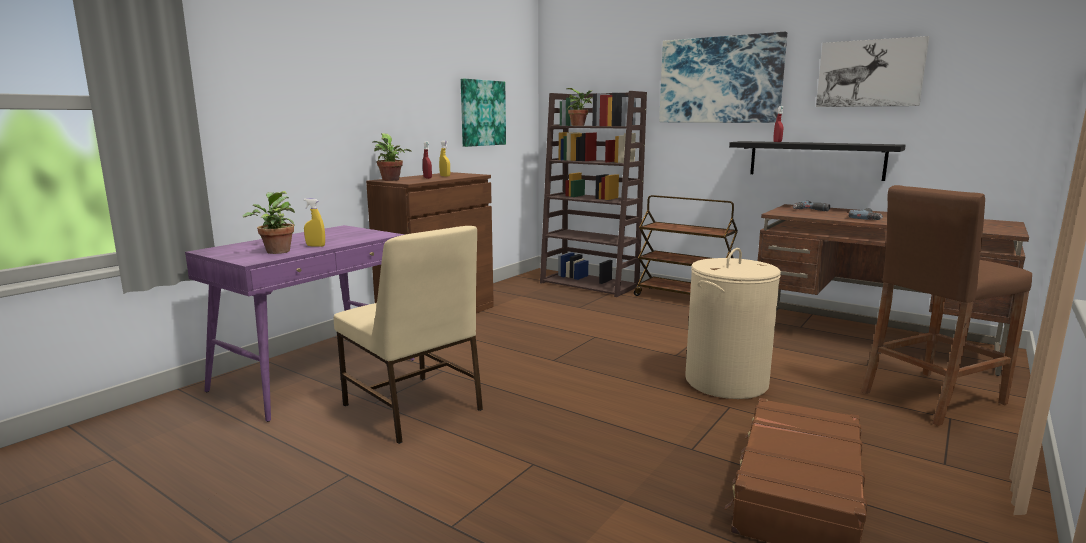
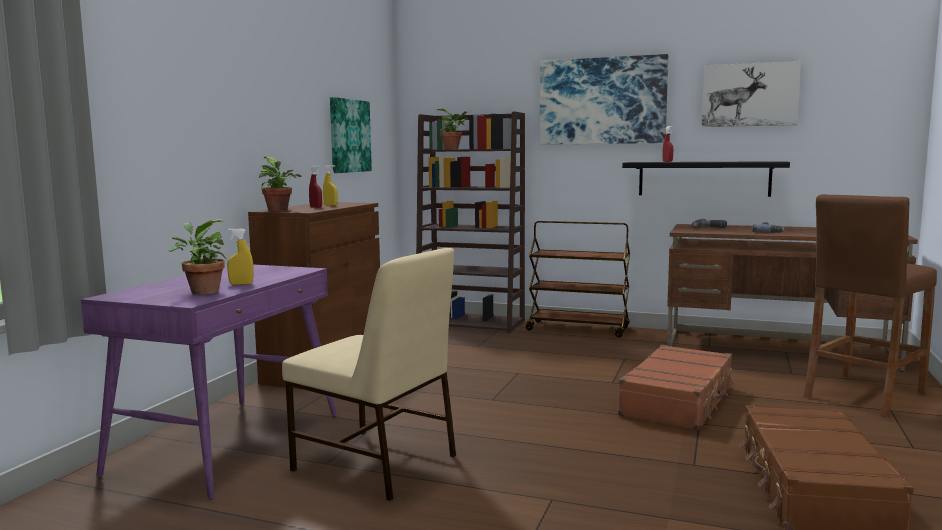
camera: 15 degrees left, 5 degrees down
(726, 381) = (678, 401): beige laundry basket -> brown suitcase

